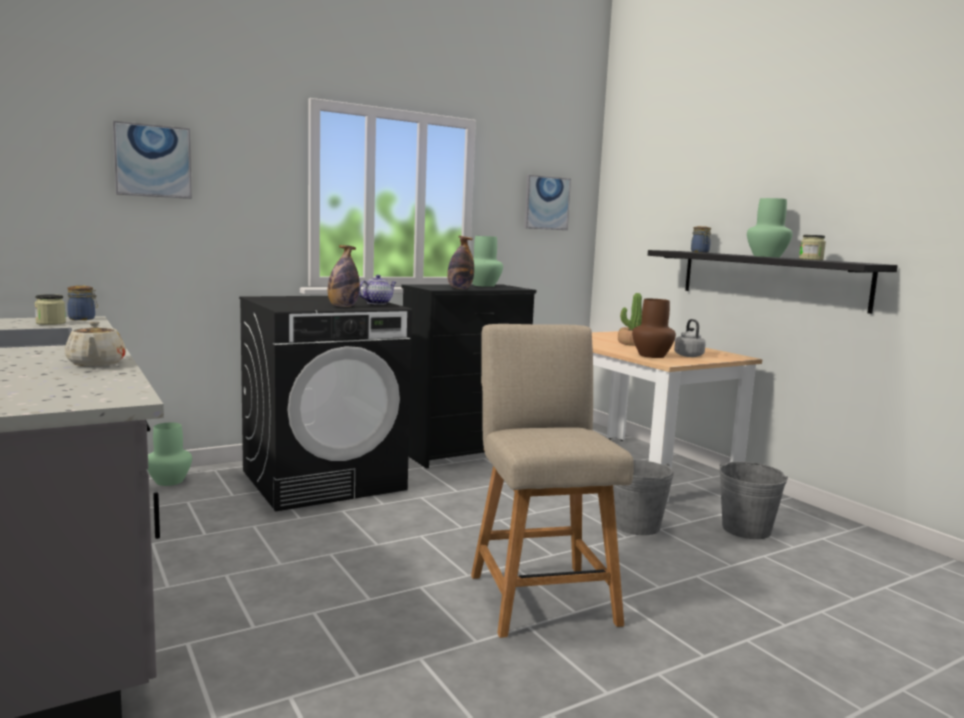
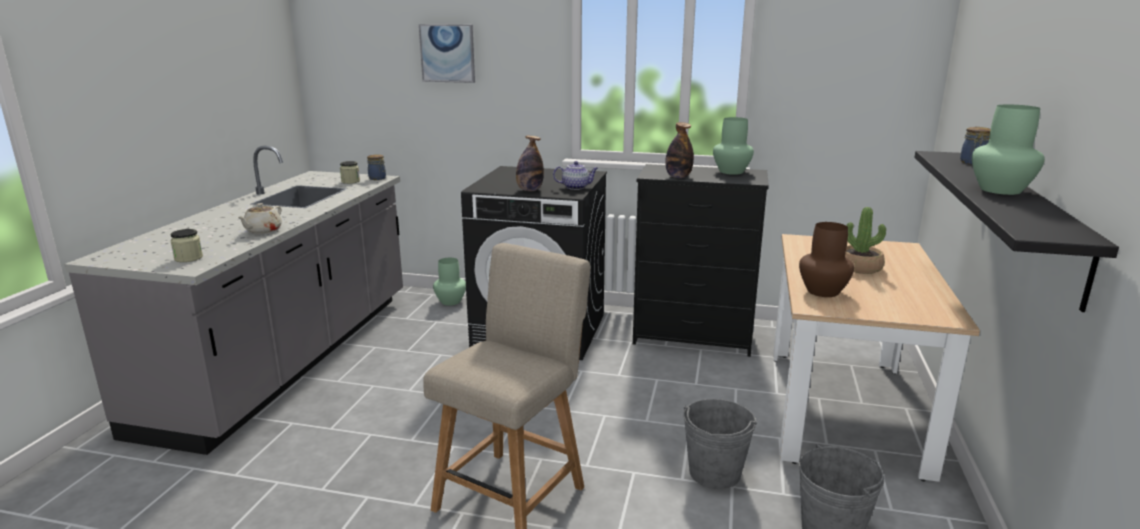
camera: 45 degrees right, 10 degrees up
(546, 203) = (857, 73): picture -> none
(688, 355) = (876, 300): grey kettle -> none
(811, 259) = (1016, 210): jar -> jar (188, 258)

